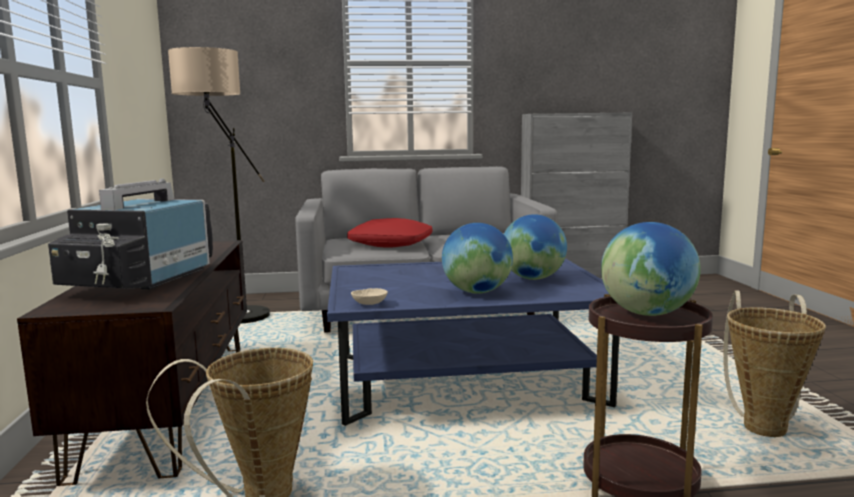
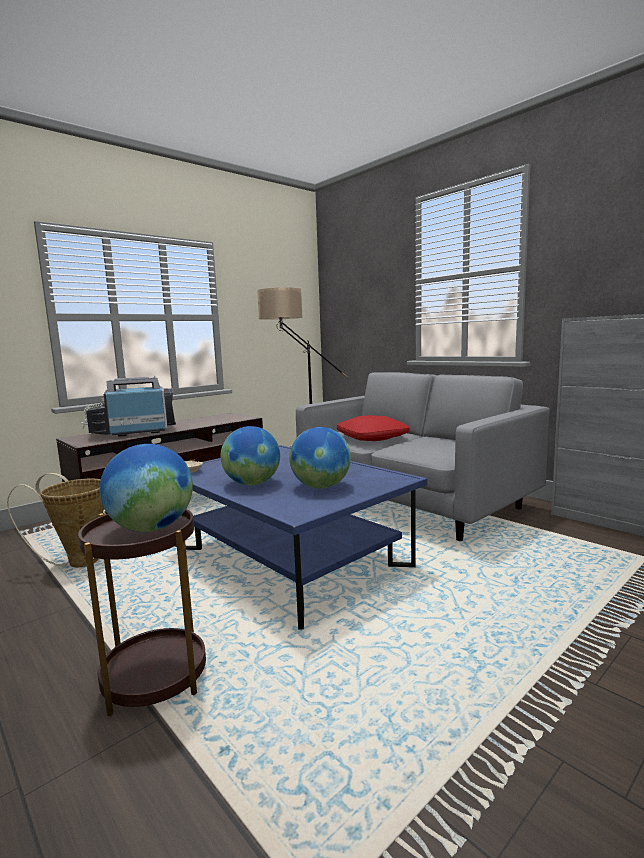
camera: 55 degrees right, 0 degrees up
(763, 425) = (347, 734): basket -> none

